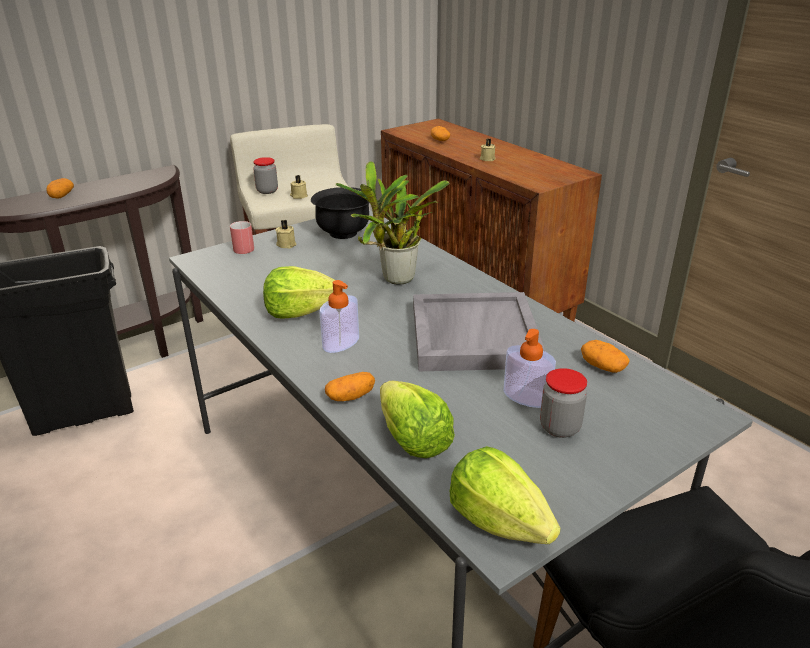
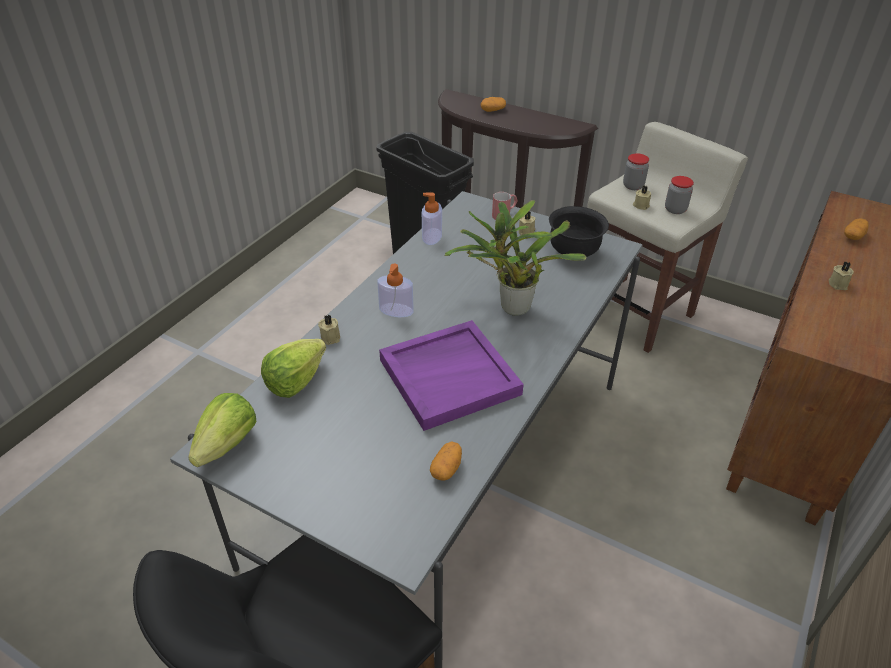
camera: 65 degrees right, 10 degrees up
(299, 312) = (426, 276): lettuce -> none
(350, 397) = (331, 337): potato -> beige candle
(473, 335) = (450, 376): grey tray -> purple tray
(526, 396) = (375, 428): soap dispenser -> soap dispenser (432, 236)
(559, 427) = (343, 456): jar -> jar (675, 209)

